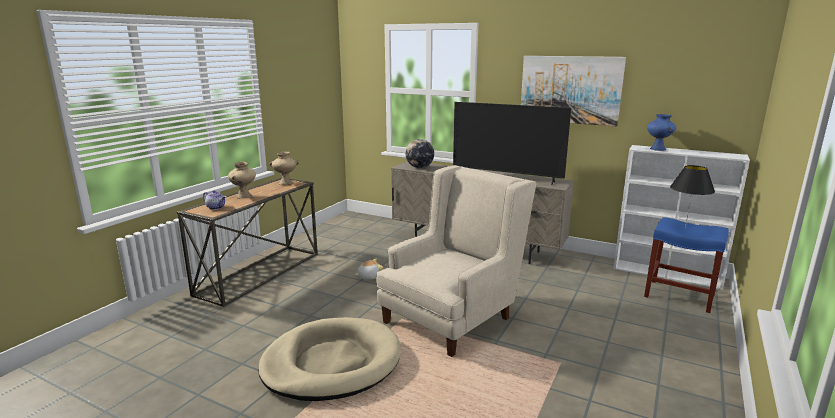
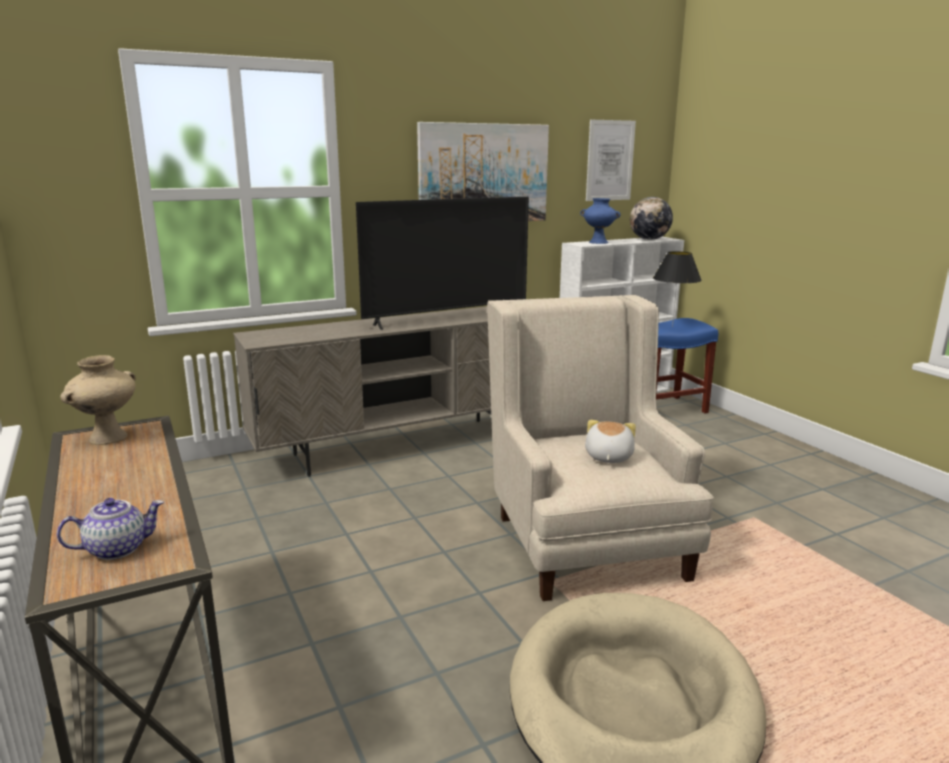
camera: 55 degrees left, 0 degrees up
(244, 196) = (103, 498): beige vase -> none
(369, 276) = (370, 558): plush toy -> plush toy (607, 457)
(419, 167) = (292, 336): globe -> globe (649, 239)
(690, 85) = (610, 160): none -> picture

